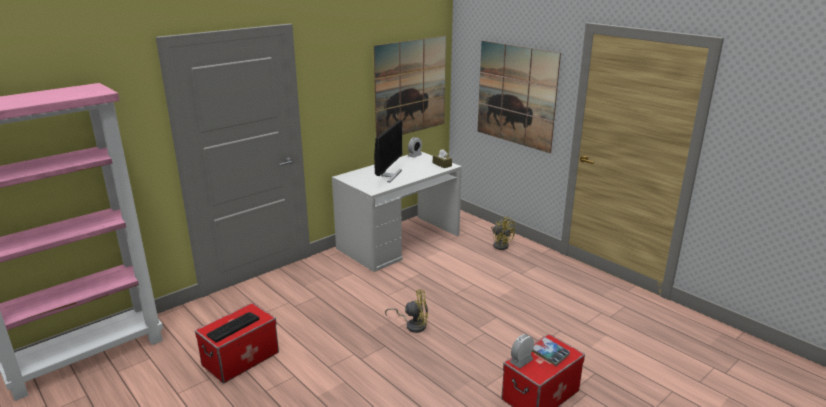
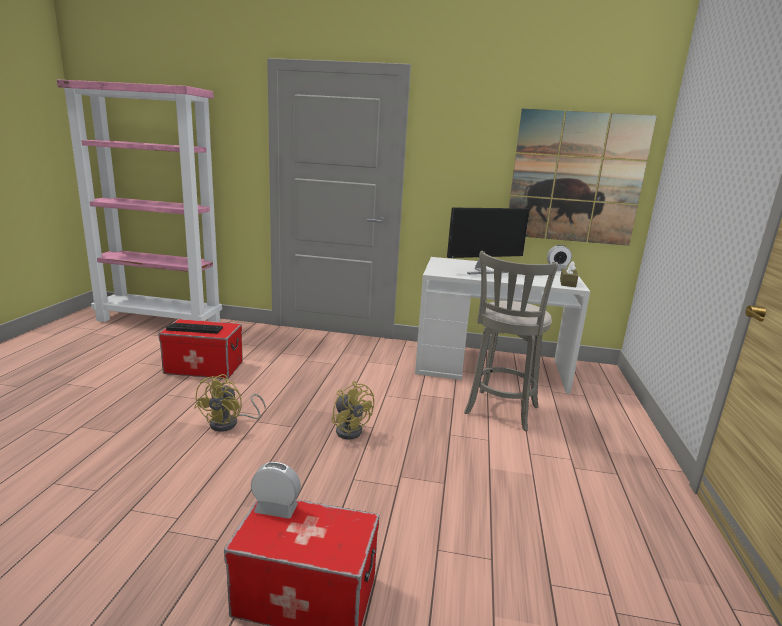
camera: 50 degrees right, 5 degrees down
(452, 266) = (500, 412): none -> grey stool
(500, 245) = (608, 428): yellow fan -> yellow fan (230, 423)
(516, 95) = (707, 197): picture -> none
(550, 354) = (321, 533): book -> none

